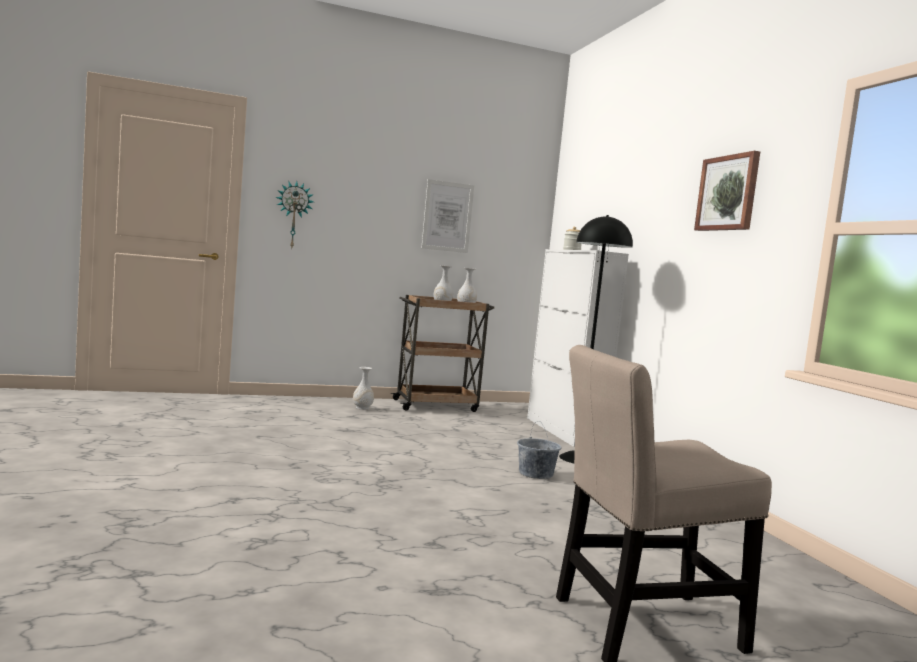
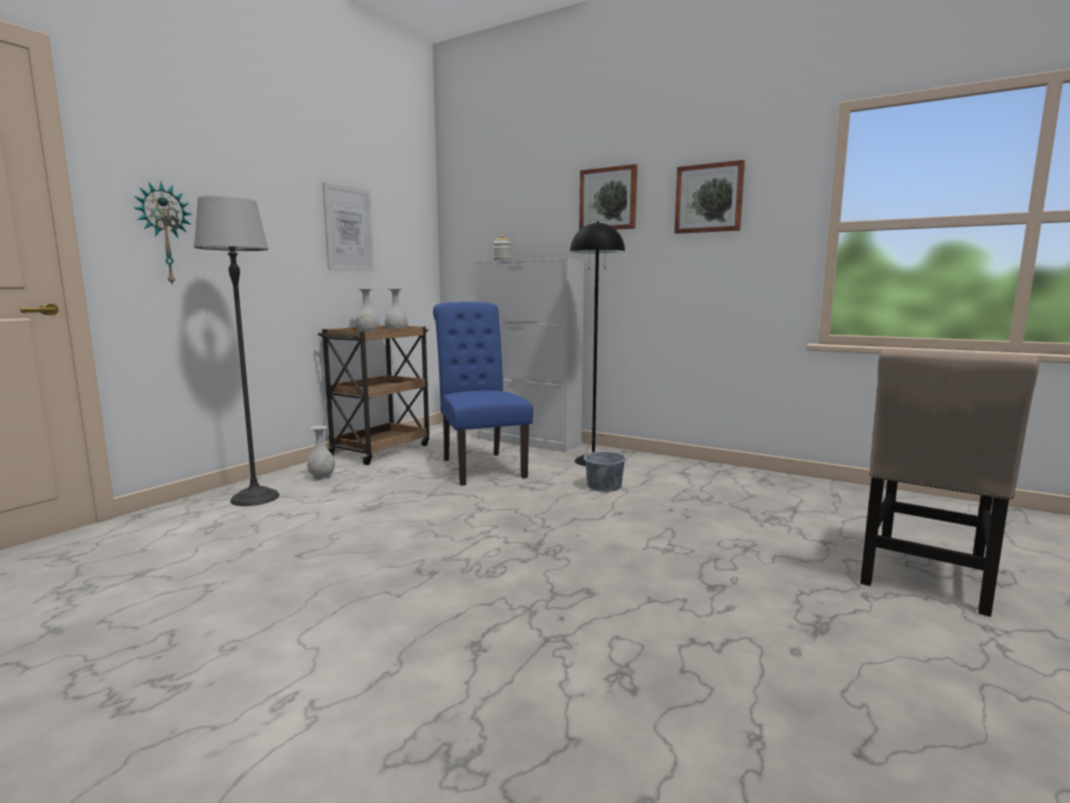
camera: 40 degrees left, 5 degrees up
(304, 406) = (255, 497): none -> floor lamp
(477, 433) = (480, 466): none -> blue chair
(656, 193) = (608, 199): none -> picture

